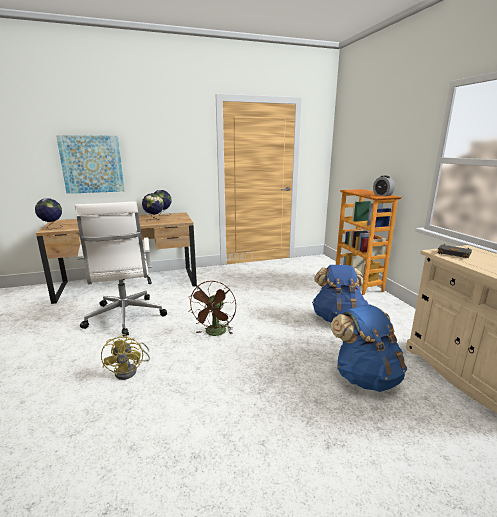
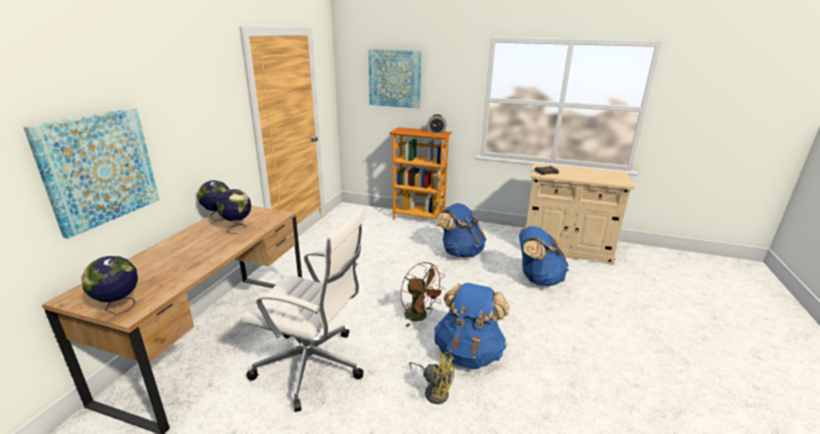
camera: 55 degrees left, 5 degrees up
(190, 372) = (469, 353): none -> blue backpack
(366, 140) = (395, 78): none -> picture

